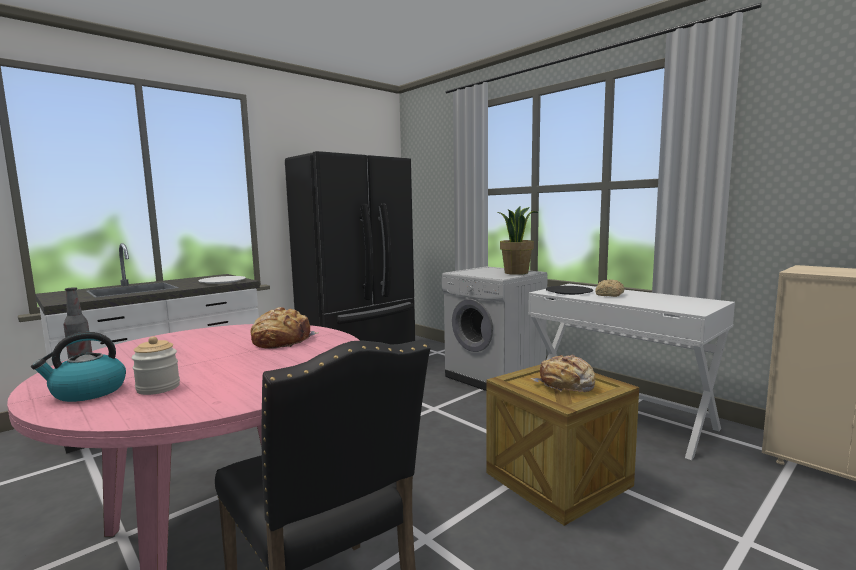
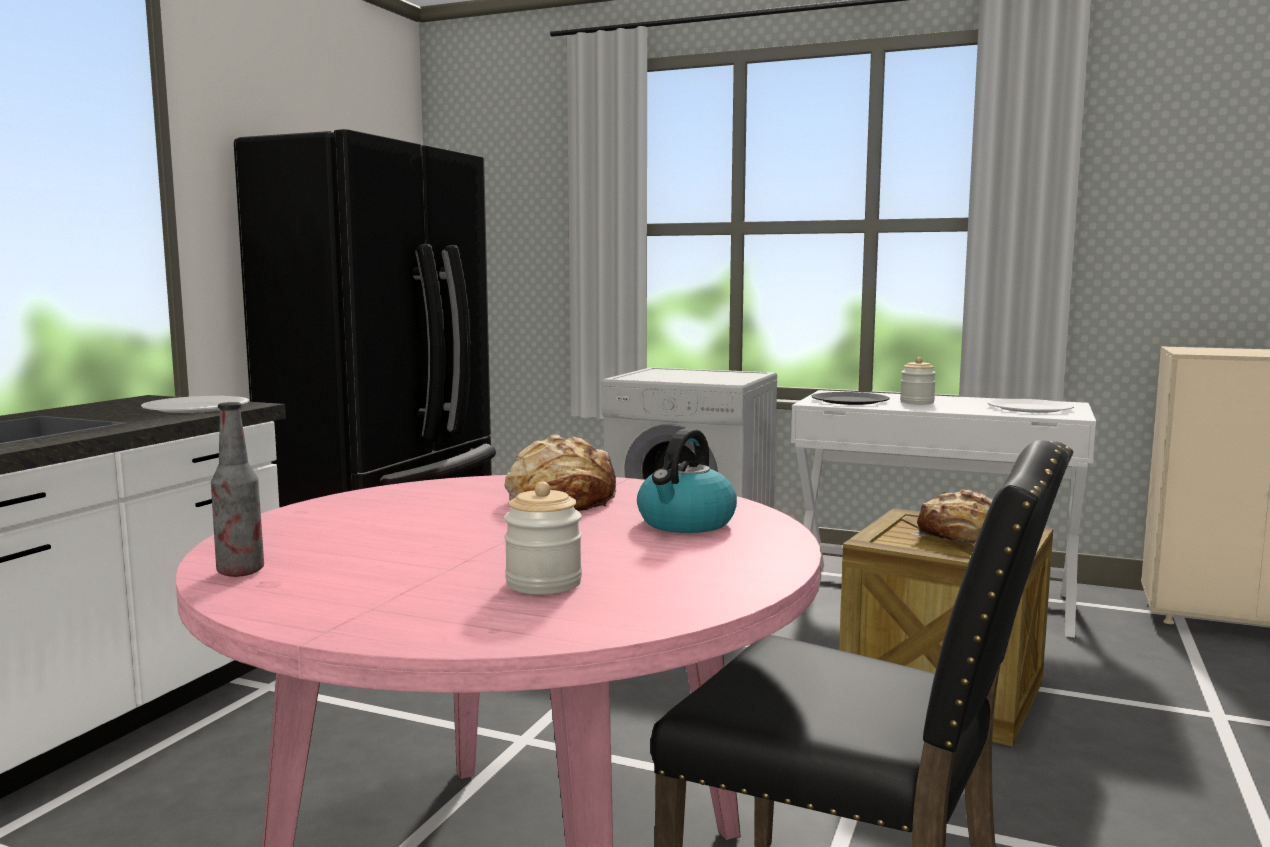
camera: 25 degrees left, 0 degrees up
(88, 392) = (421, 606): kettle -> kettle (686, 523)
(516, 273) = (732, 375): potted plant -> none
(609, 295) = (917, 402): bread -> jar
(677, 303) = (1029, 408): none -> white plate

